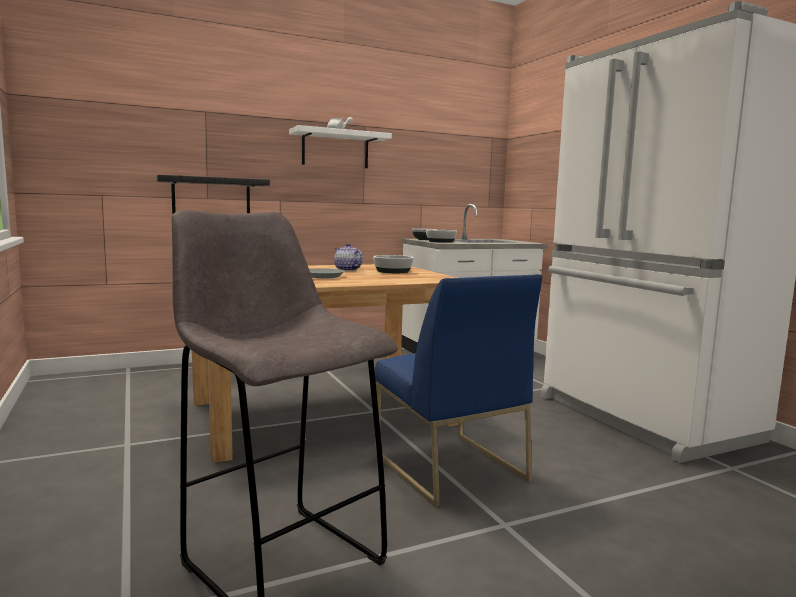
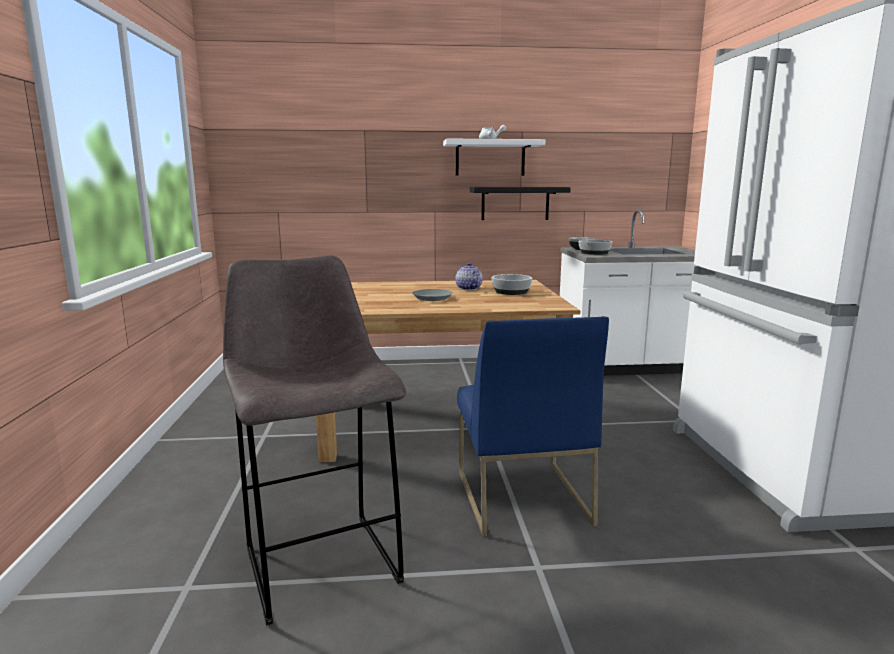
camera: 20 degrees right, 5 degrees up
(211, 196) = (370, 210): black shelf -> black shelf (515, 203)

